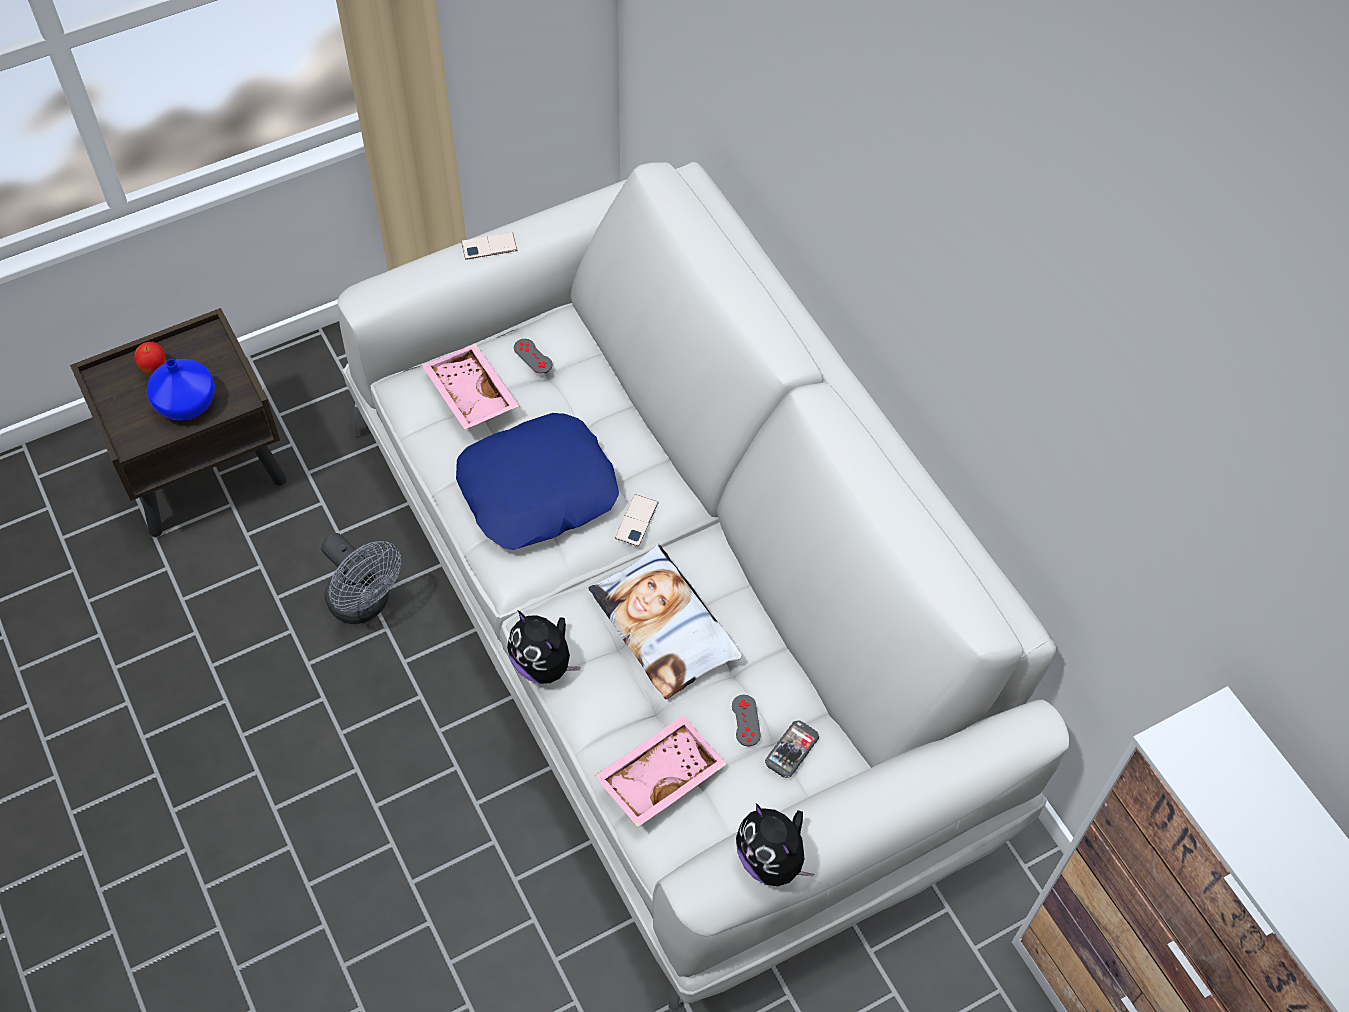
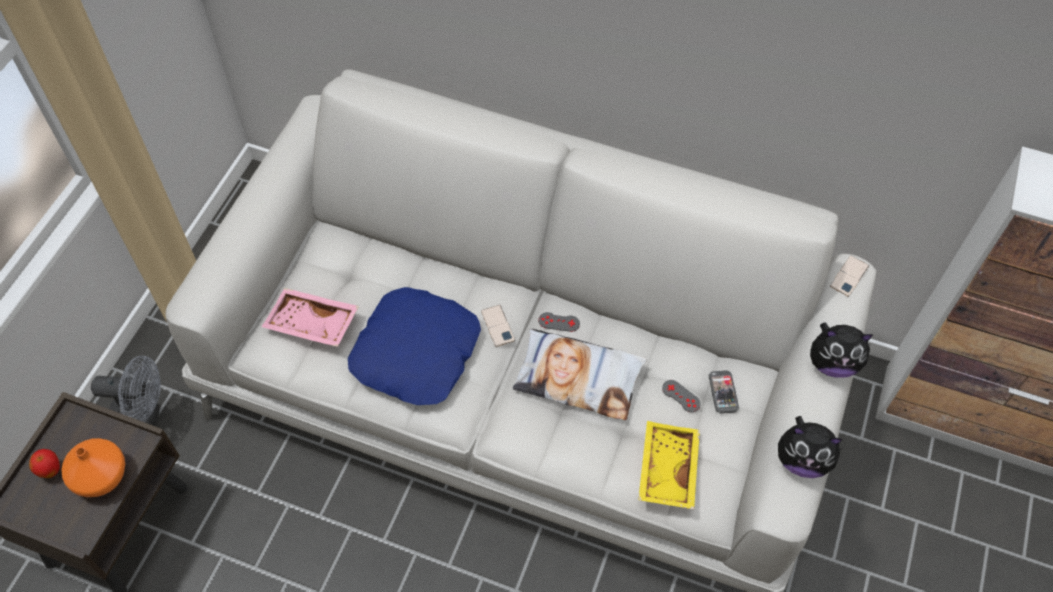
camera: 40 degrees left, 0 degrees up
(186, 403) = (100, 477): blue vase -> orange vase
(365, 604) = (322, 524): grey fan -> grey fan (144, 417)
(489, 246) = (246, 213): phone -> phone (849, 276)
(533, 356) = (329, 270): grey game controller -> grey game controller (559, 322)
(544, 664) = (528, 458): plush toy -> plush toy (832, 363)
(659, 775) = (666, 469): pink tray -> yellow tray

